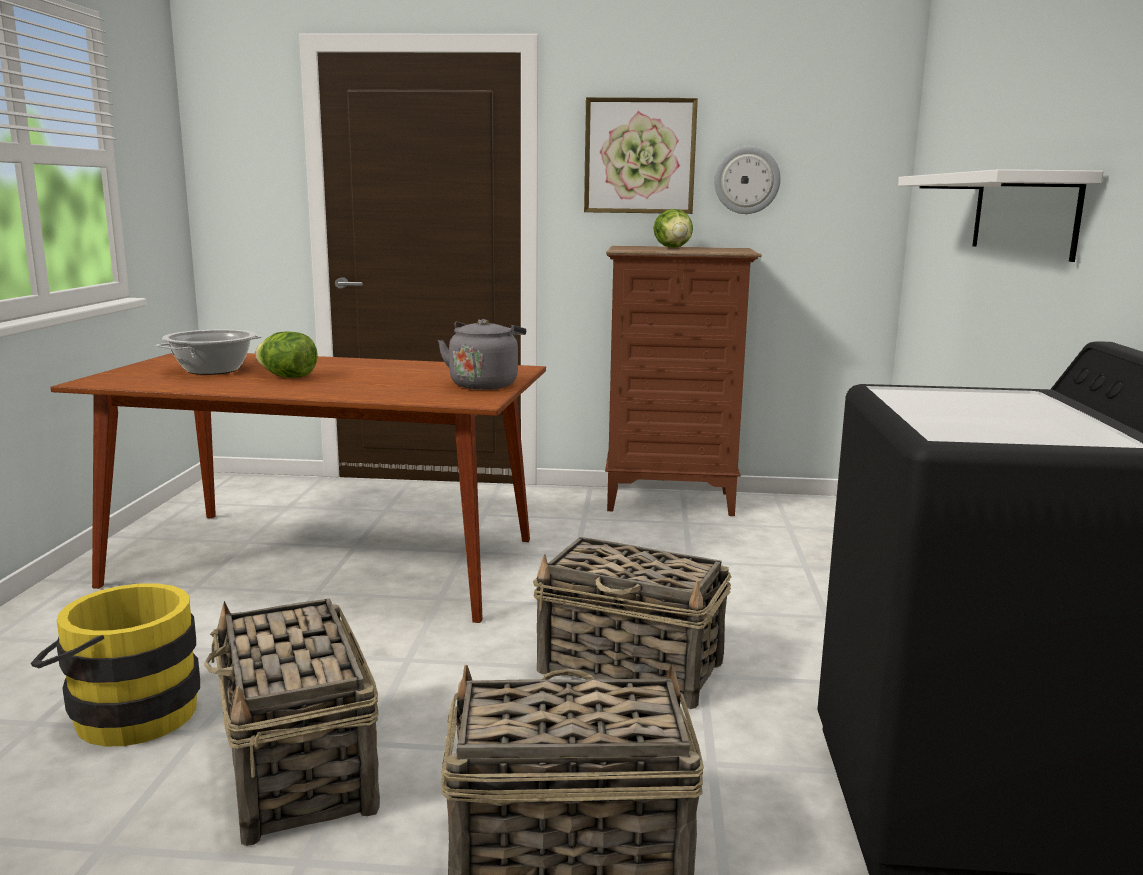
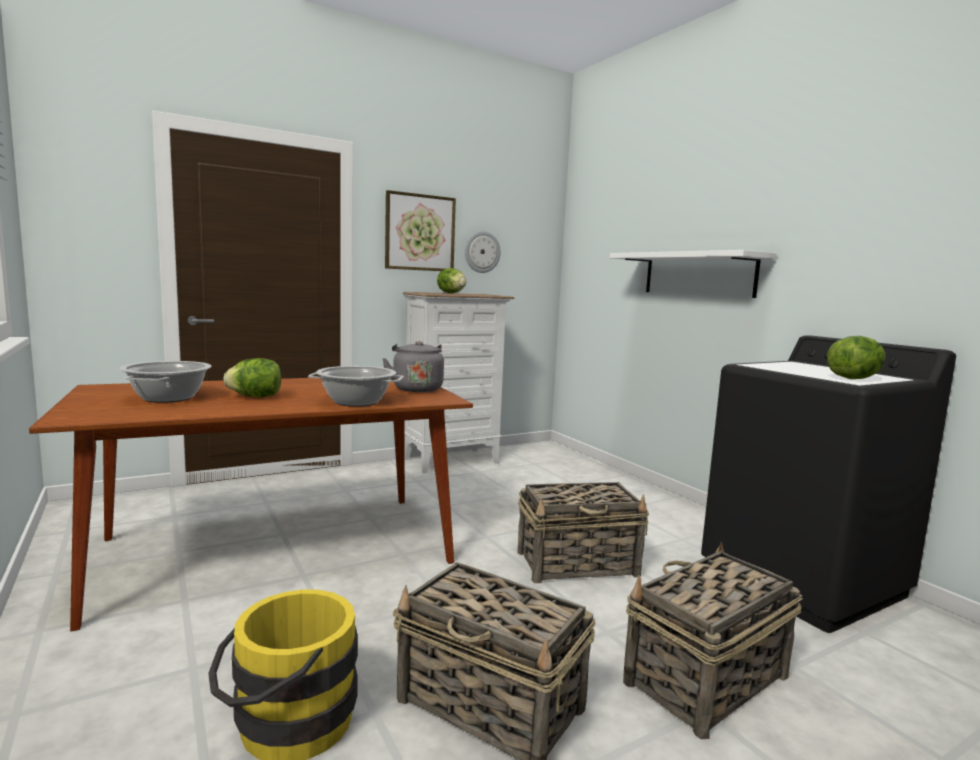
camera: 35 degrees left, 5 degrees down
(367, 393) = (356, 402): none -> cooking pot
(672, 502) = (453, 461): brown dresser -> white dresser
(987, 430) = (854, 379): none -> lettuce

